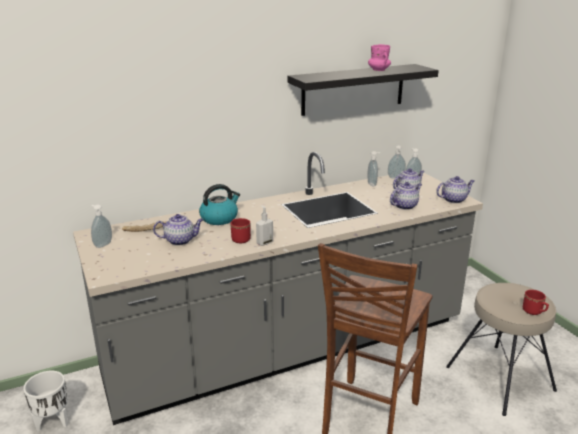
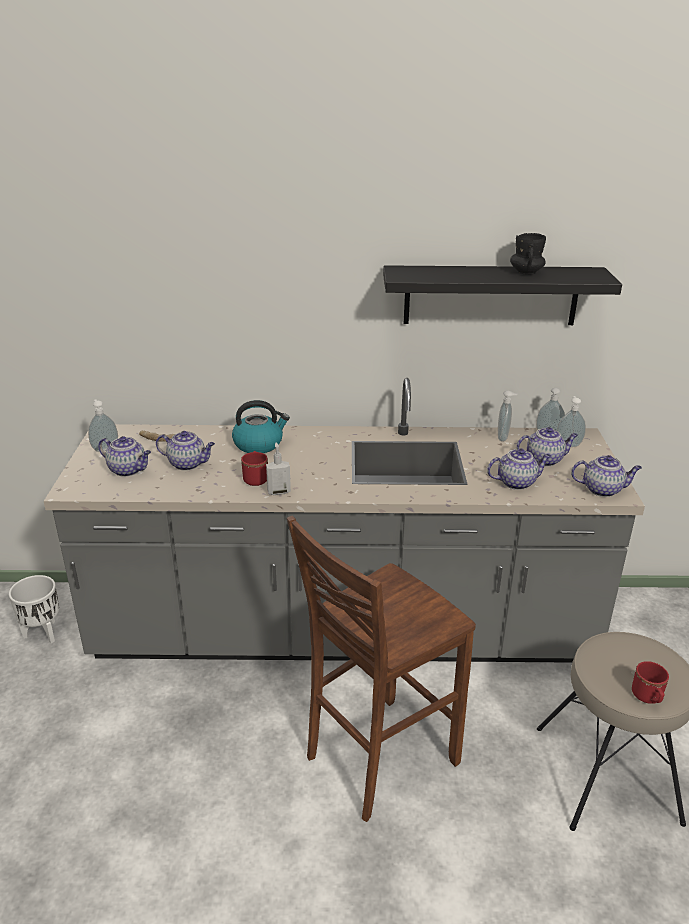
camera: 25 degrees right, 5 degrees up
(138, 254) = (128, 470): none -> teapot
(378, 70) = (526, 272): pink mug -> black mug

